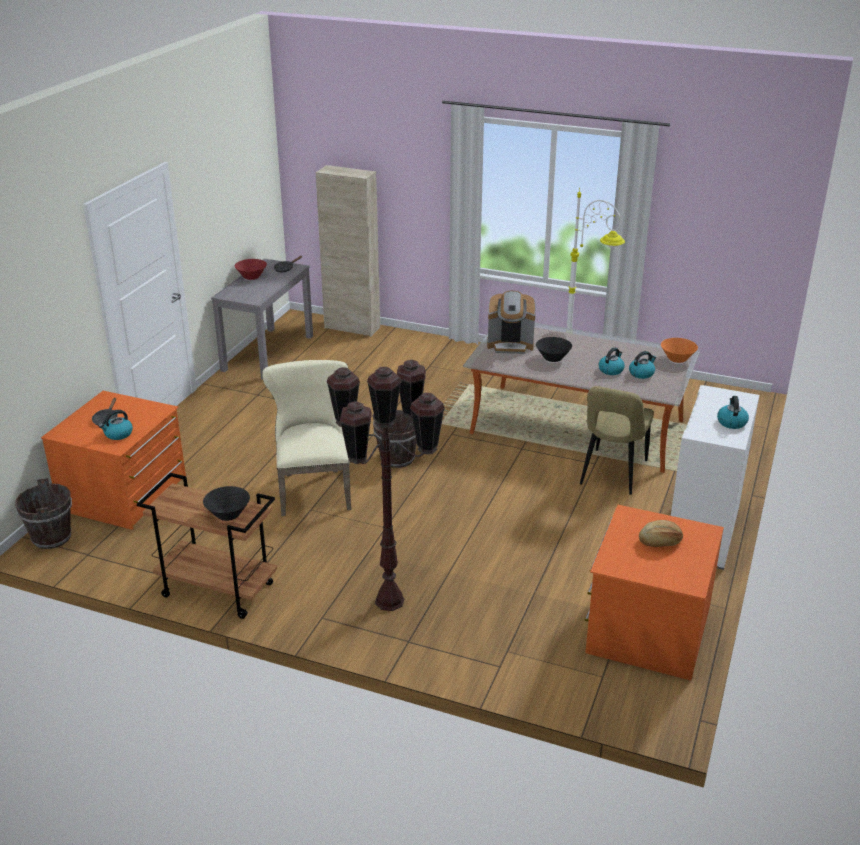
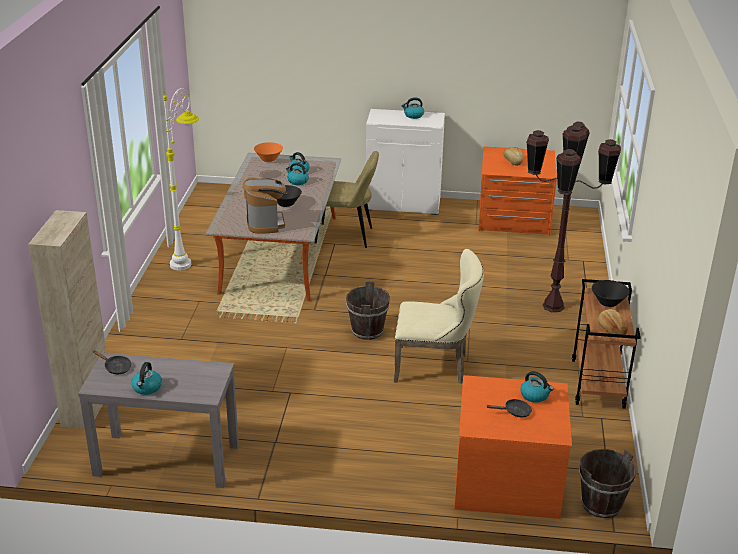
camera: 105 degrees left, 0 degrees up
(178, 502) = (611, 329): none -> bread
(251, 277) = (147, 388): red bowl -> kettle
(313, 488) = (435, 366): beige chair -> beige chair turned 150 degrees counterclockwise

